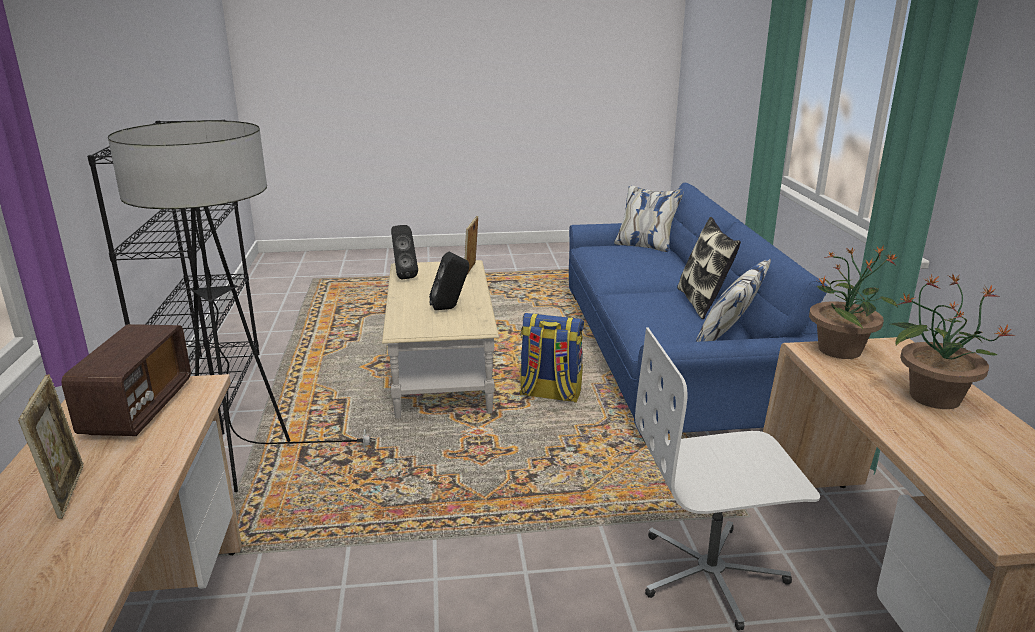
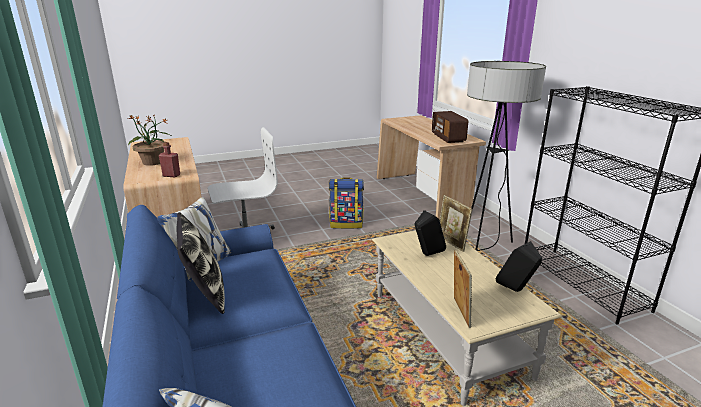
camera: 165 degrees right, 0 degrees up
(67, 491) = (428, 127): picture frame -> picture frame (451, 243)
(550, 394) = (343, 321): backpack -> backpack (346, 224)
(840, 349) = (171, 175): potted plant -> red bottle

